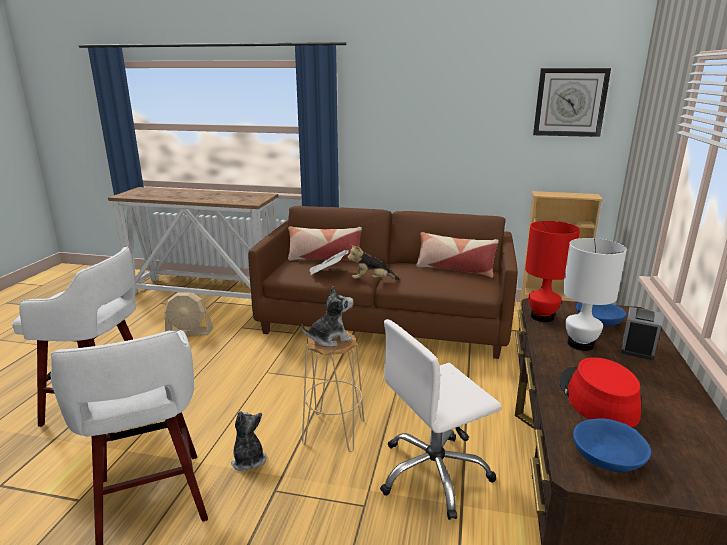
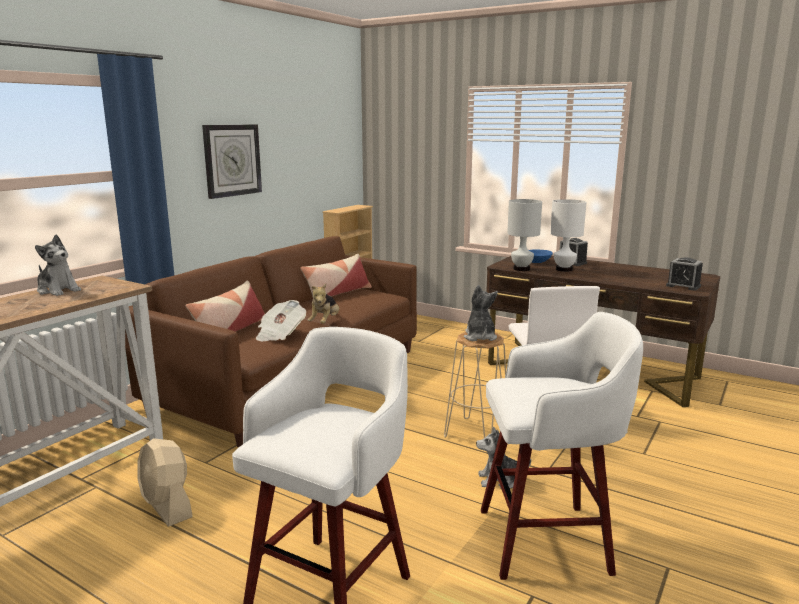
camera: 70 degrees left, 5 degrees down
(189, 331) = (167, 506): beige fan -> beige fan turned 120 degrees clockwise
(237, 194) = (58, 290): none -> plush toy
(542, 317) = (522, 269): red table lamp -> white table lamp
(570, 102) = (330, 127): wall clock -> wall clock (232, 160)
(597, 398) = (627, 278): red hat -> none
(608, 459) = (683, 286): blue bowl -> alarm clock

